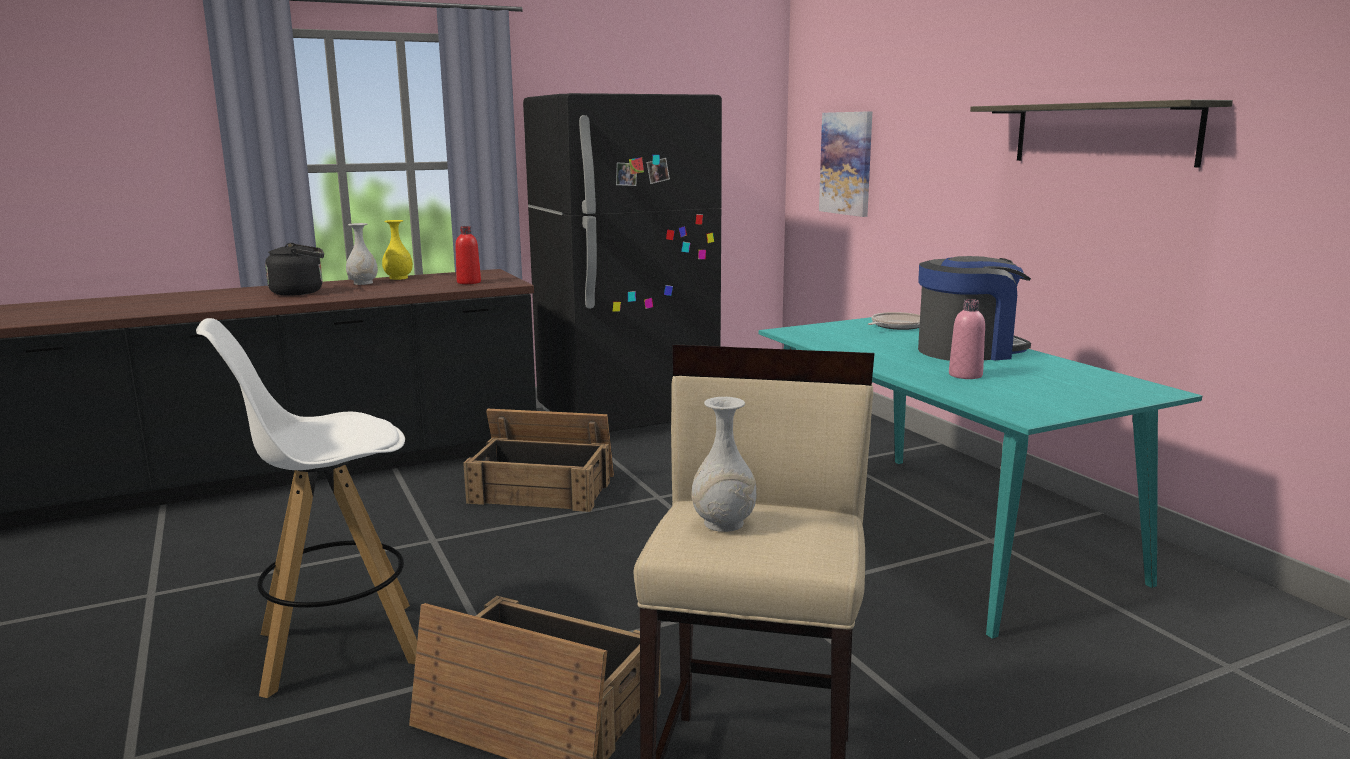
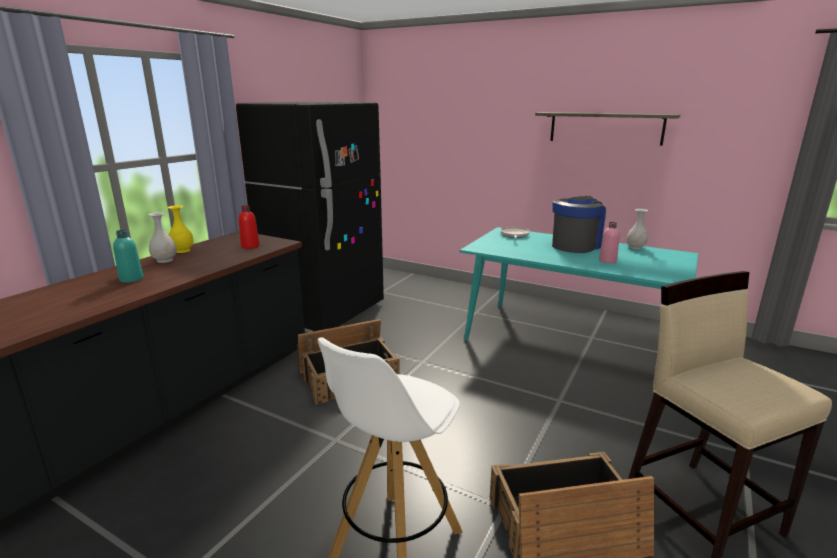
camera: 35 degrees left, 5 degrees up
(300, 292) = (131, 279): black kettle -> turquoise bottle
(723, 524) = (734, 384): white vase -> white vase (635, 248)
(846, 163) = (420, 140): picture -> none

